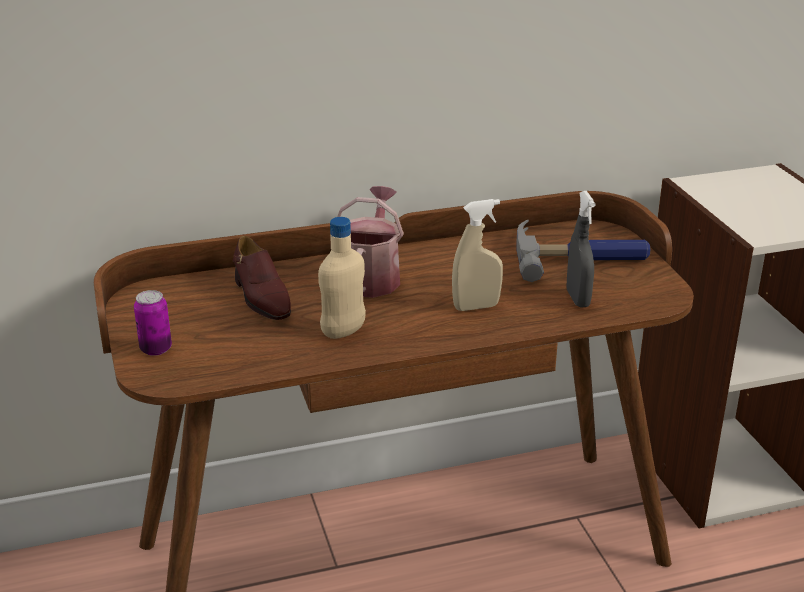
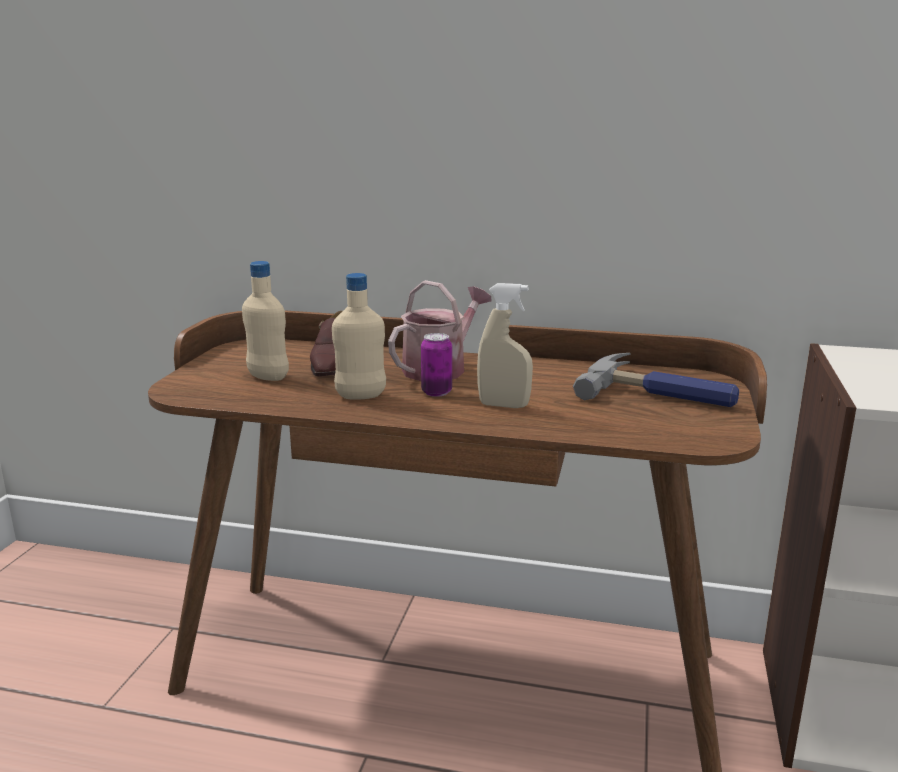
camera: 30 degrees right, 10 degrees down
(156, 349) = (205, 375): can -> can (436, 392)
(223, 333) = (268, 377): none -> beige bottle
(578, 299) = (615, 421): grey spray bottle -> none

